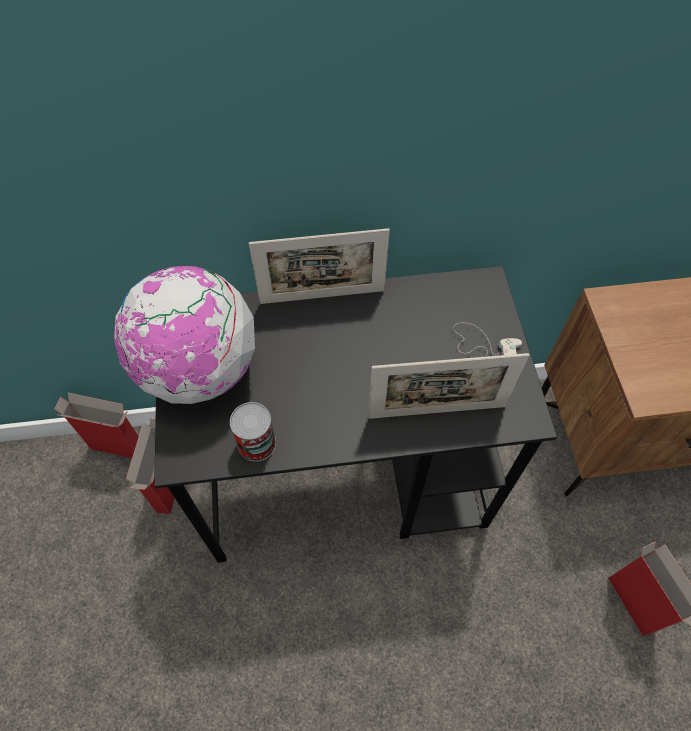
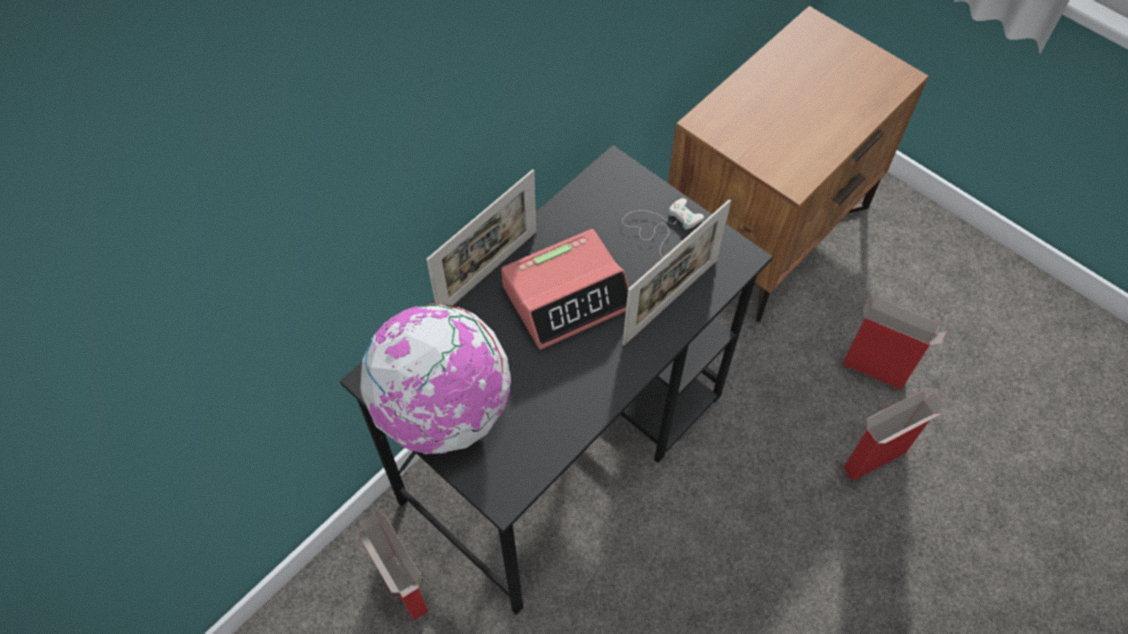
camera: 40 degrees left, 0 degrees up
(120, 448) = (315, 594): cardboard box -> cardboard box (875, 459)
(256, 443) = (554, 432): can -> none
(361, 352) = (567, 297): none -> alarm clock

